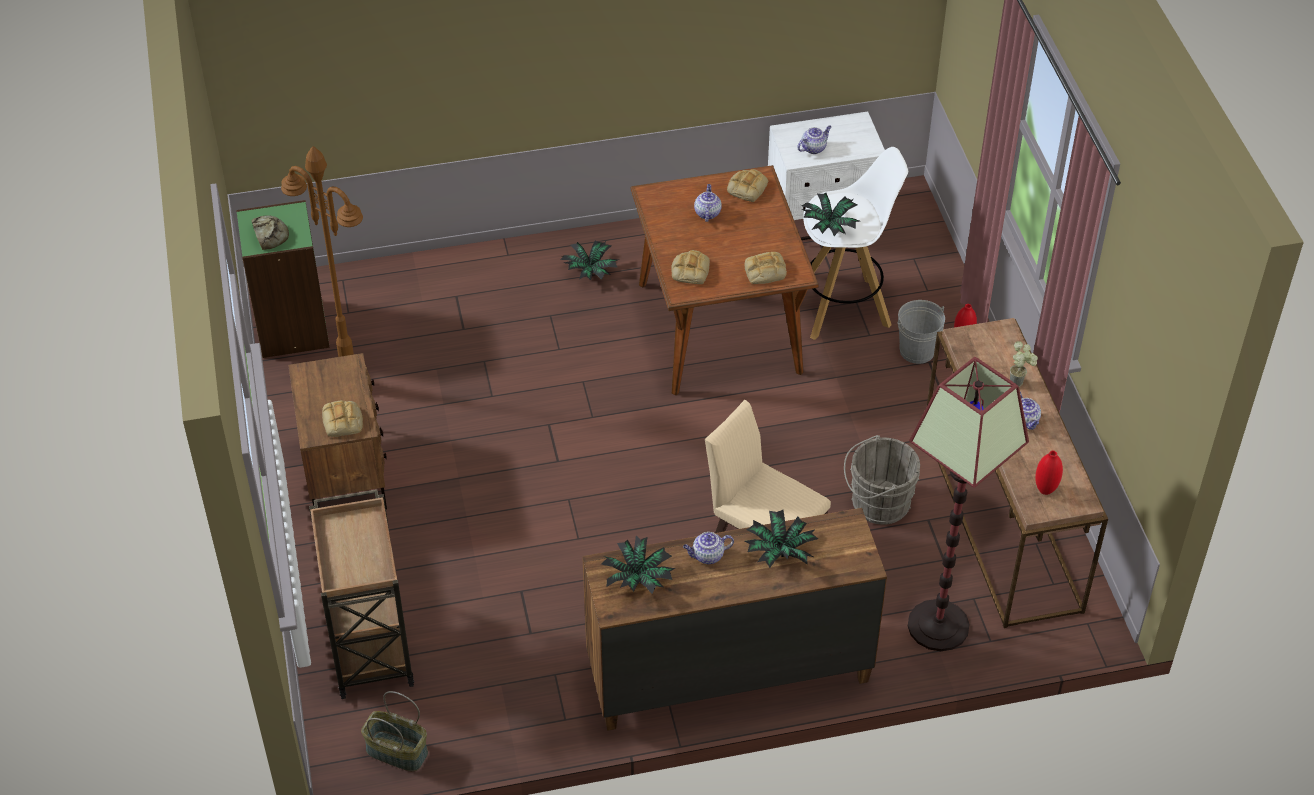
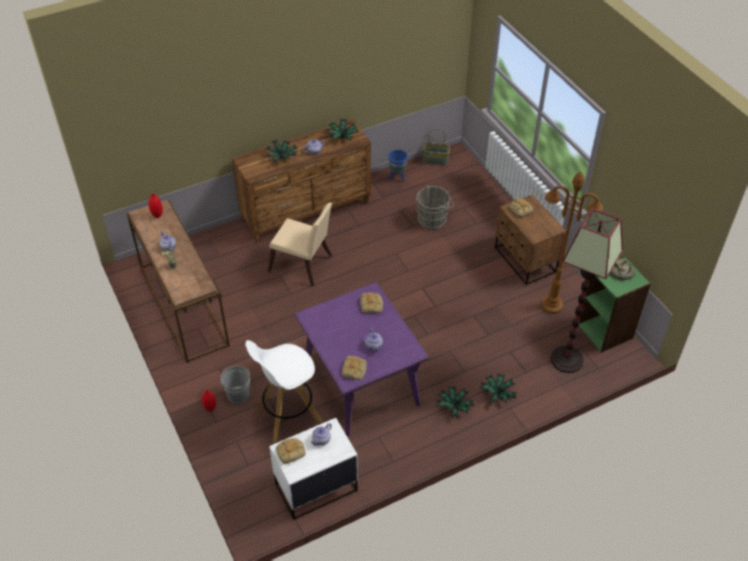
camera: 165 degrees right, 0 degrees up
(369, 644) = (469, 193): brown cart -> none
(503, 720) = (397, 177): none -> blue planter
(719, 327) = (361, 385): brown dining table -> purple dining table
(764, 272) = (327, 313): bread -> bread (291, 451)
(829, 226) = (295, 355): potted plant -> potted plant (497, 394)
(877, 503) = (250, 299): grey bucket -> grey bucket (433, 219)
(938, 625) = (212, 249): floor lamp -> floor lamp (567, 360)

